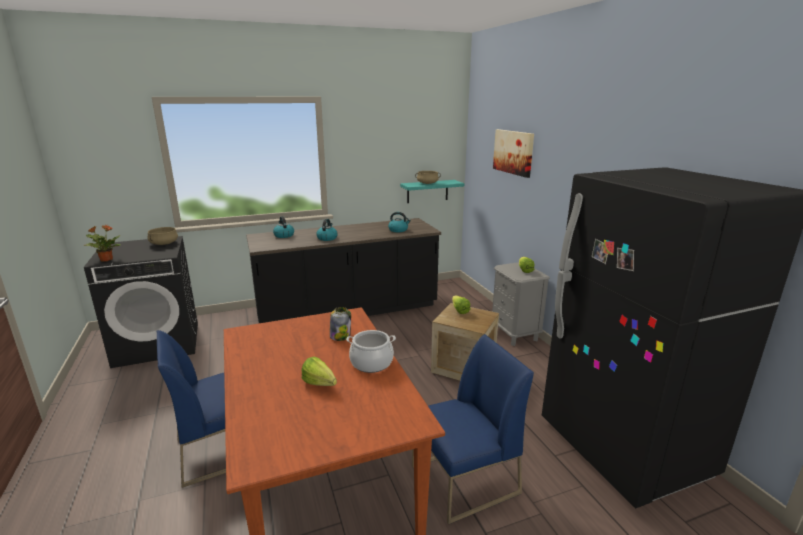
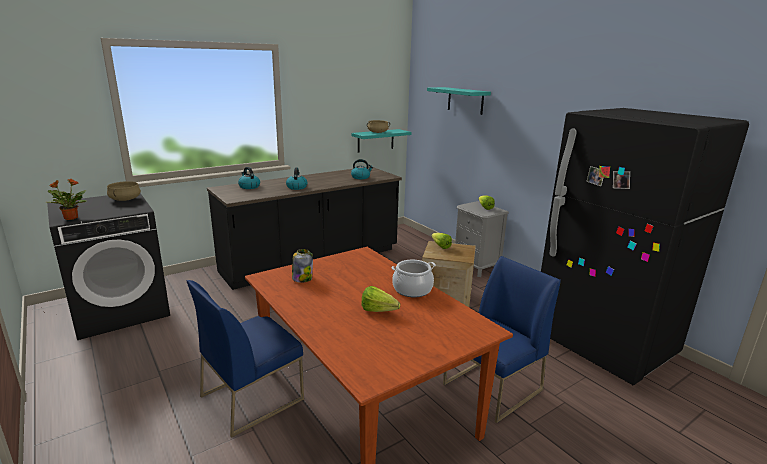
camera: 15 degrees left, 0 degrees up
(340, 336) = (367, 271): jar -> jar (302, 278)
(513, 152) = (465, 100): picture -> turquoise shelf

